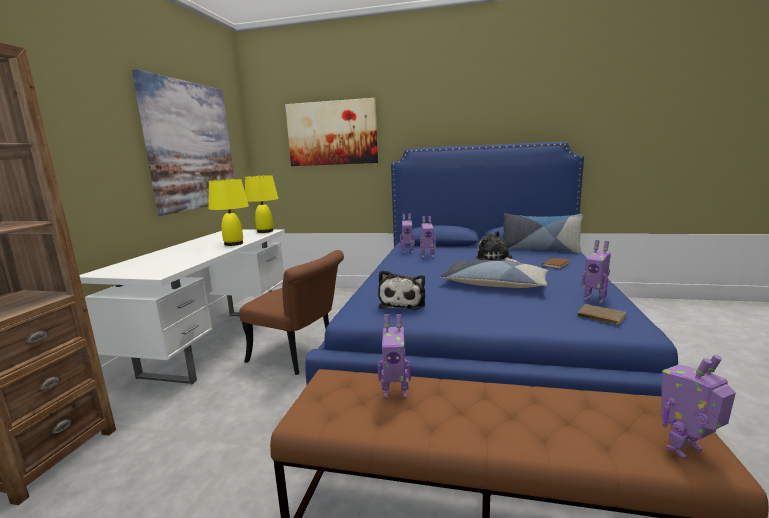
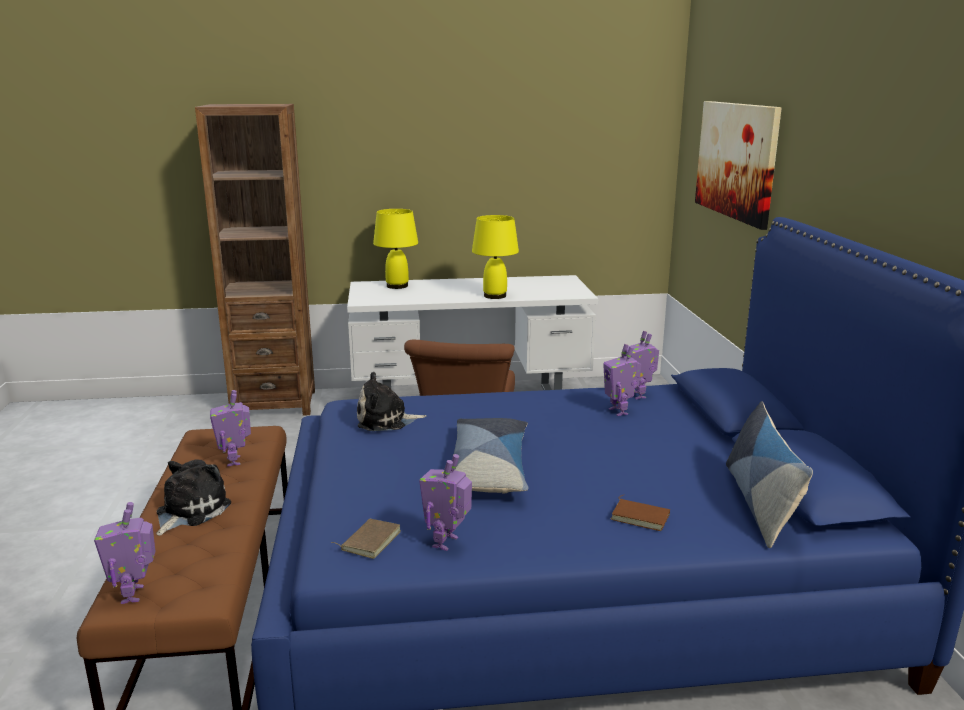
camera: 70 degrees right, 5 degrees up
(191, 146) = (543, 162): picture -> none
(265, 231) = (575, 293): yellow table lamp -> yellow table lamp (397, 286)
(496, 259) = (643, 464): plush toy -> plush toy (189, 511)
(686, 449) = (134, 594): toy robot -> toy robot turned 150 degrees counterclockwise

